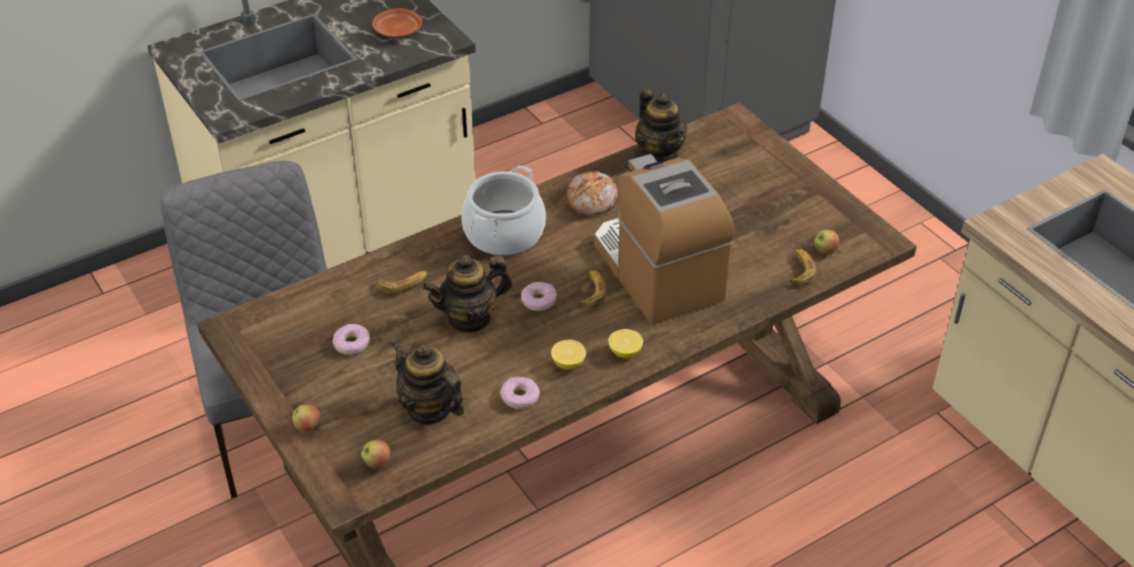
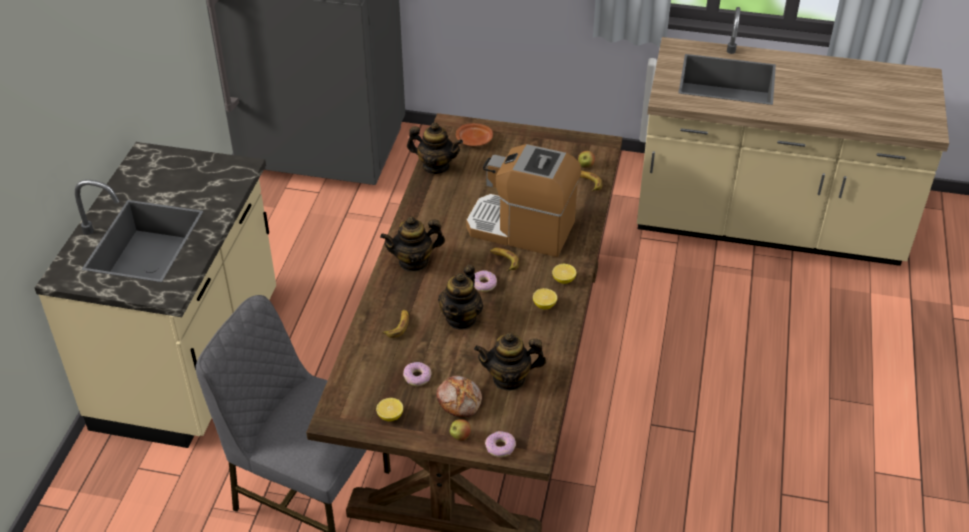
camera: 45 degrees left, 0 degrees up
(279, 361) = (390, 416): none -> lemon
(377, 463) = (523, 425): apple -> none
(398, 31) = (204, 179): brown plate -> brown plate (474, 140)
(504, 233) = (414, 262): cooking pot -> teapot
(519, 397) = (545, 339): donut -> donut (500, 447)
(593, 200) = (435, 213): bread -> bread (460, 400)

